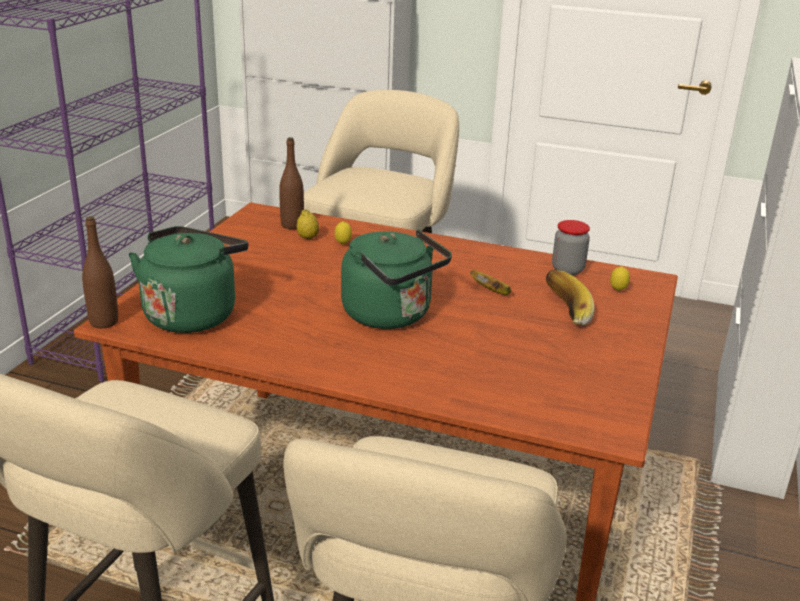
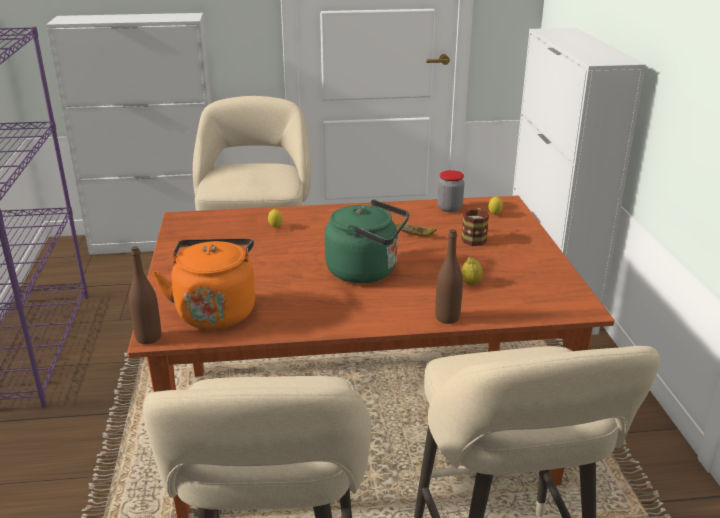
camera: 25 degrees left, 0 degrees up
(192, 314) = (216, 311): green kettle -> orange kettle
(292, 225) = (220, 222): brown bottle -> brown bottle (447, 318)
(307, 238) = (243, 229): lemon -> lemon (471, 283)
(562, 311) = (474, 238): banana -> mug

